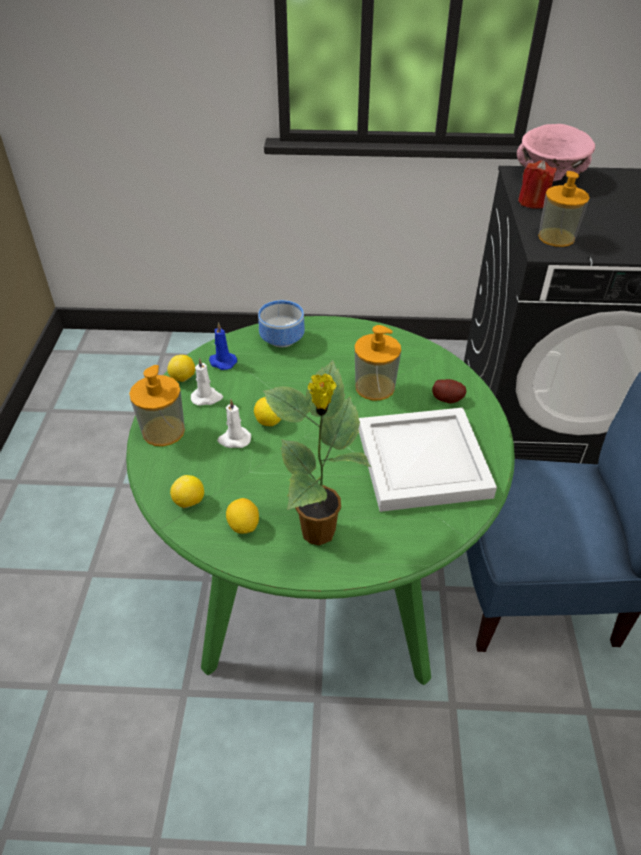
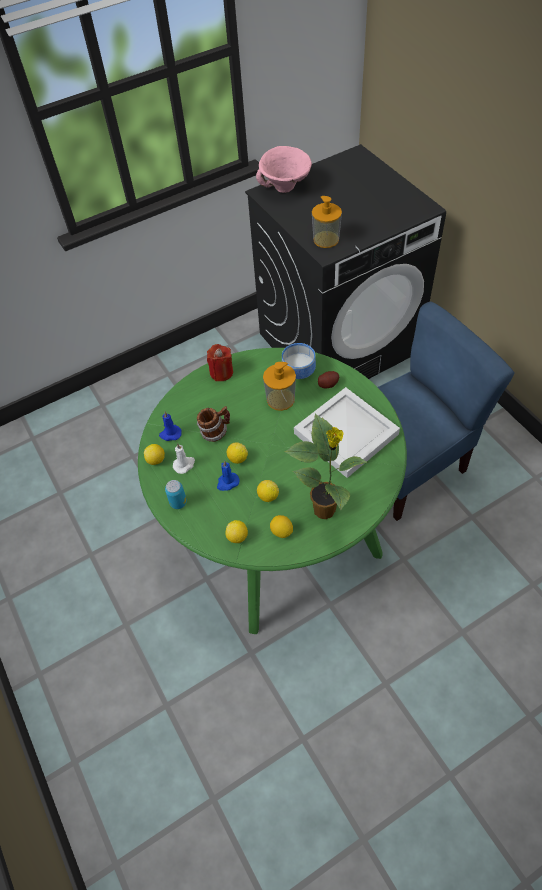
camera: 30 degrees left, 10 degrees up
(163, 431) = (178, 502): soap dispenser -> can
(234, 439) = (227, 482): white candle -> blue candle
(265, 478) = (268, 496): none -> lemon
(271, 383) = (215, 432): none -> mug
(284, 339) = (195, 395): bowl -> bowl (299, 370)
(532, 202) = (291, 215): red candle -> red candle (221, 372)

